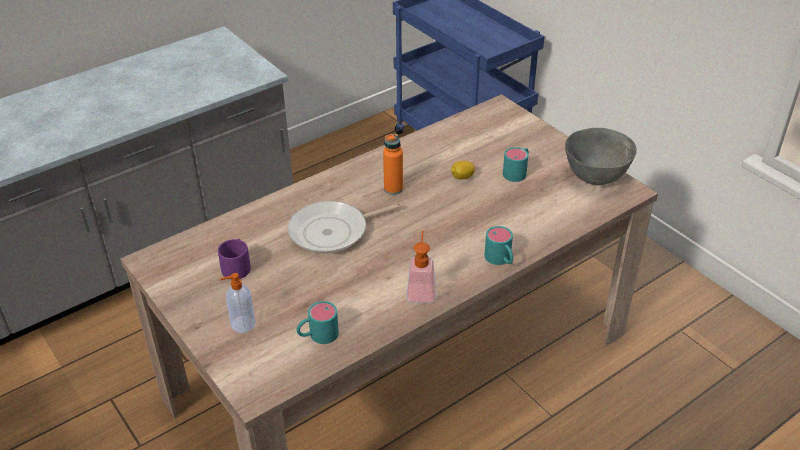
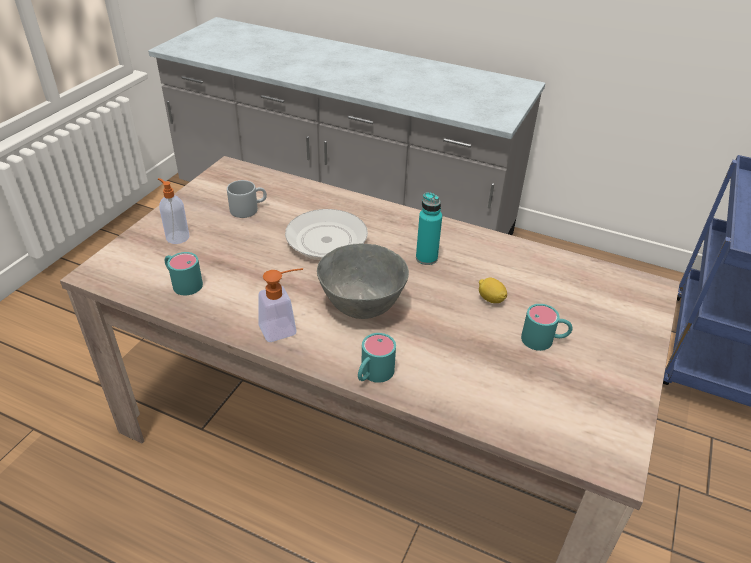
camera: 60 degrees right, 0 degrees up
(236, 266) = (248, 209): purple mug -> grey mug
(393, 189) = (426, 258): orange bottle -> turquoise bottle
(595, 177) = (606, 417): grey bowl -> grey bowl (363, 306)

